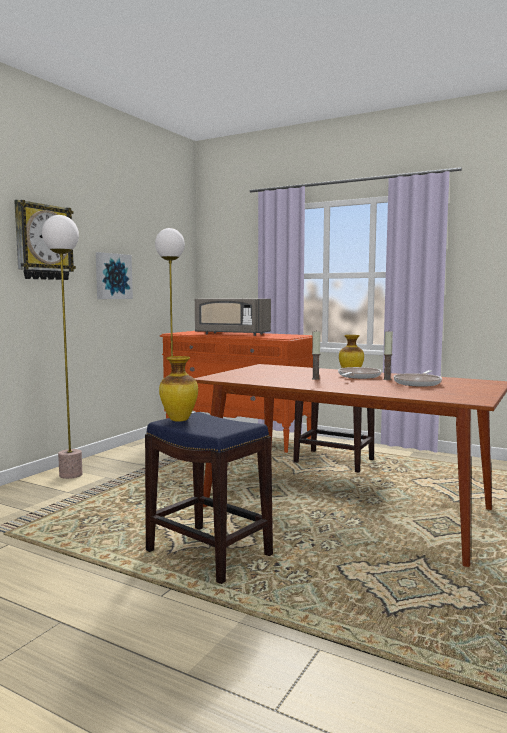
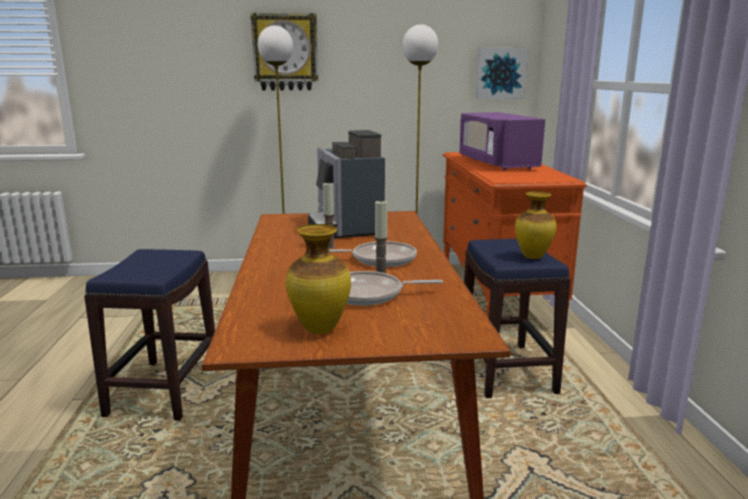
camera: 55 degrees right, 10 degrees up
(112, 276) = (378, 84): picture -> picture (500, 73)
(180, 420) = (151, 254): vase -> vase (320, 329)
(231, 334) = (496, 164): grey microwave -> purple microwave
(276, 373) = (345, 228): none -> coffee machine

